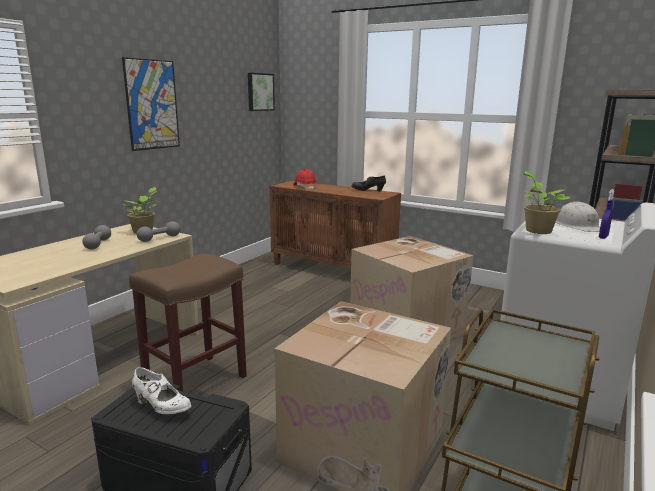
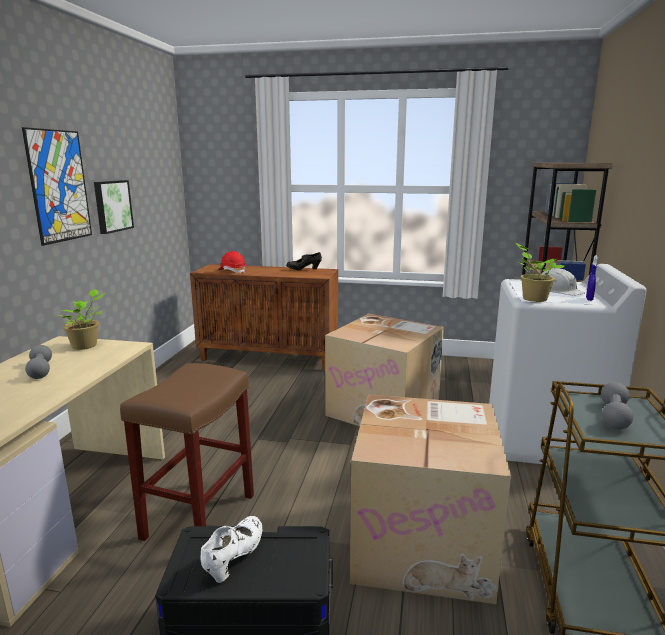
camera: 20 degrees left, 0 degrees up
(159, 238) = (116, 352): grey dumbbell -> grey dumbbell (614, 416)
(161, 407) = (234, 558): white shoe -> white shoe turned 75 degrees counterclockwise
(259, 92) = (164, 165): picture -> picture (112, 206)

